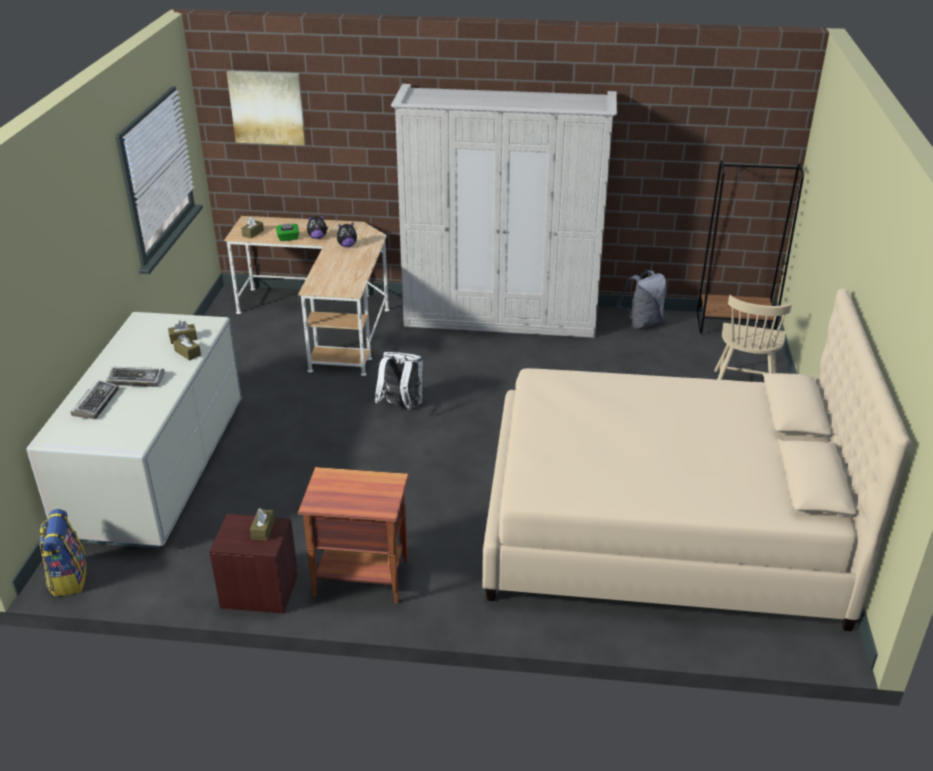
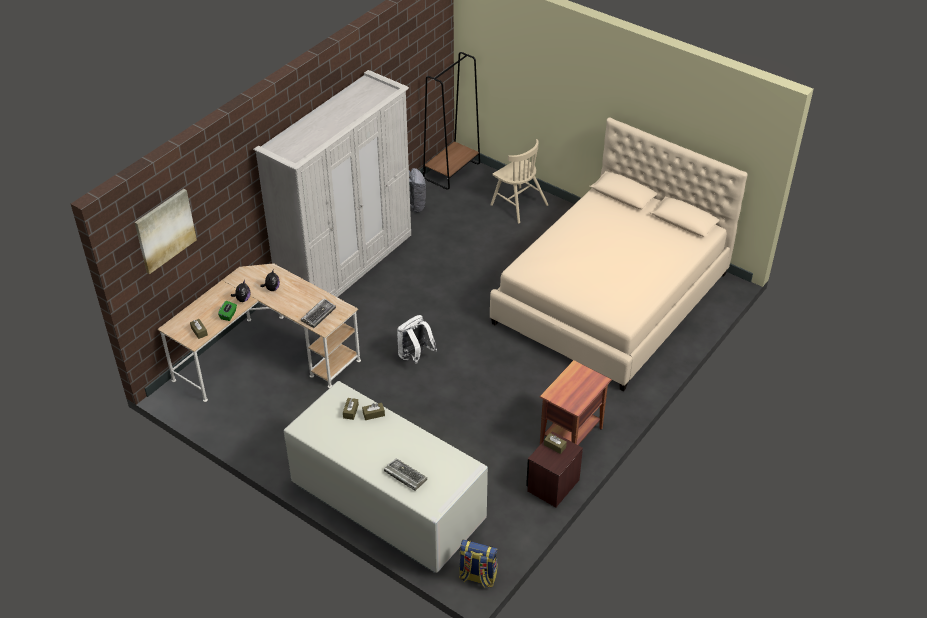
camera: 60 degrees left, 10 degrees up
(137, 380) = (389, 448): keyboard -> keyboard (318, 315)

